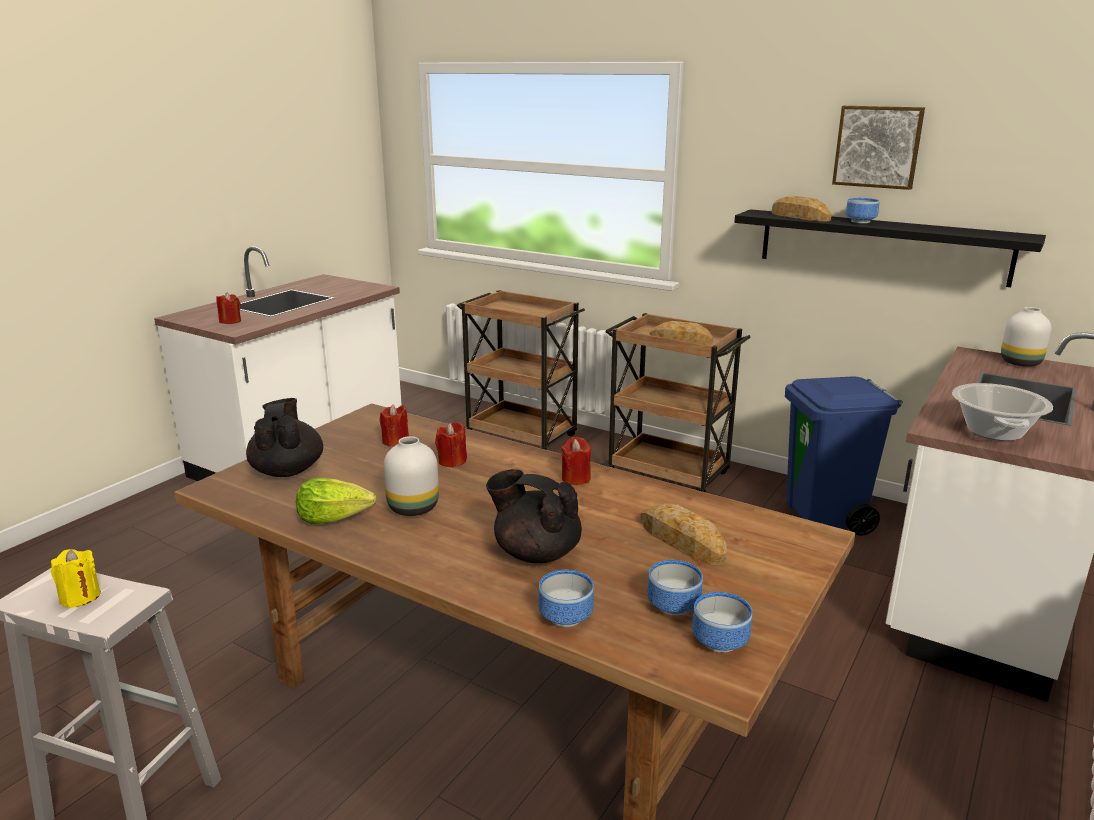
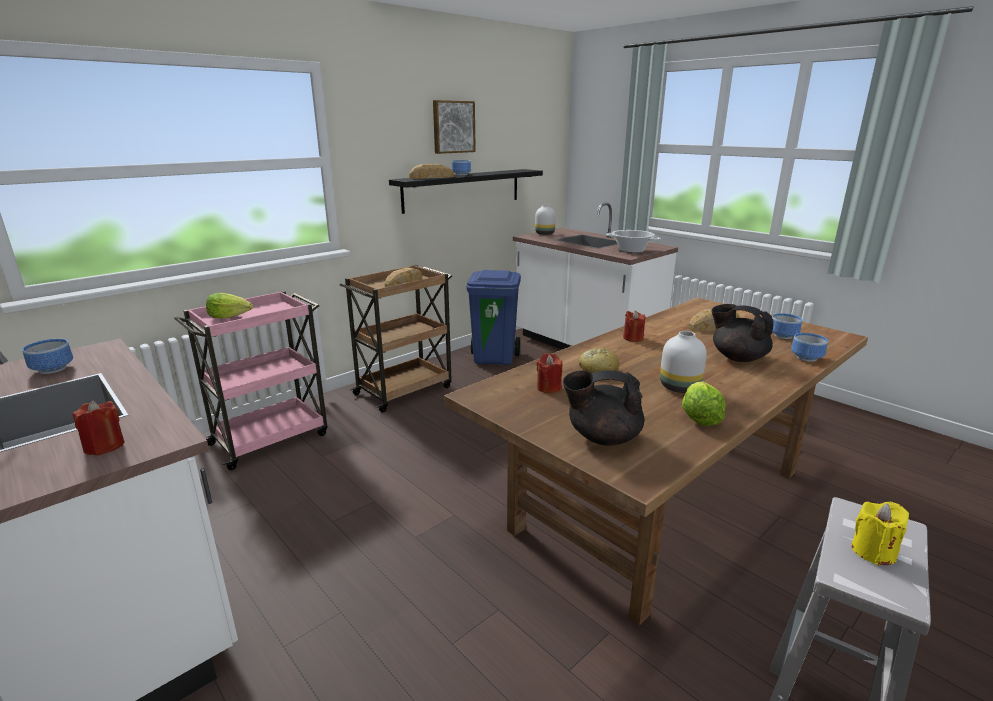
camera: 75 degrees left, 0 degrees up
(452, 461) = (597, 370): red candle -> bread
(511, 307) = (230, 317): none -> lettuce
(522, 436) = (271, 438): brown cart -> pink cart
(536, 553) = (737, 357): black teapot -> black teapot turned 90 degrees clockwise
(719, 640) = (809, 332): bowl -> bowl (51, 369)

